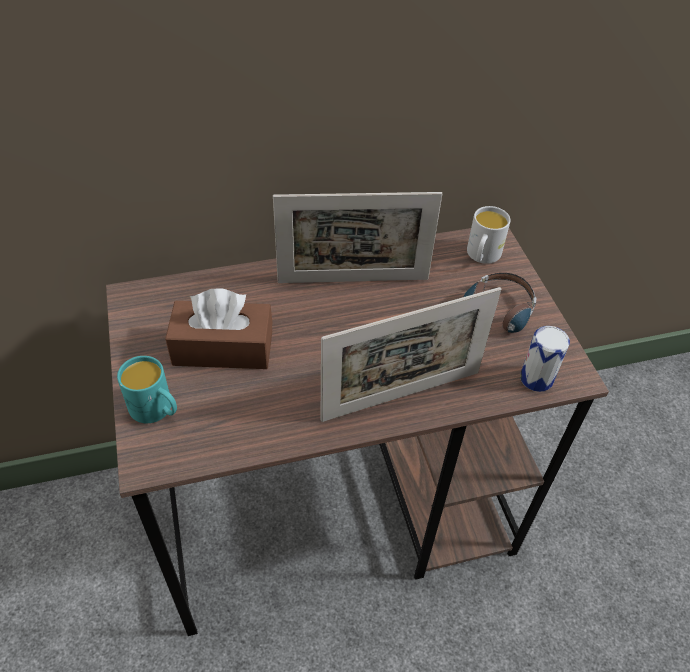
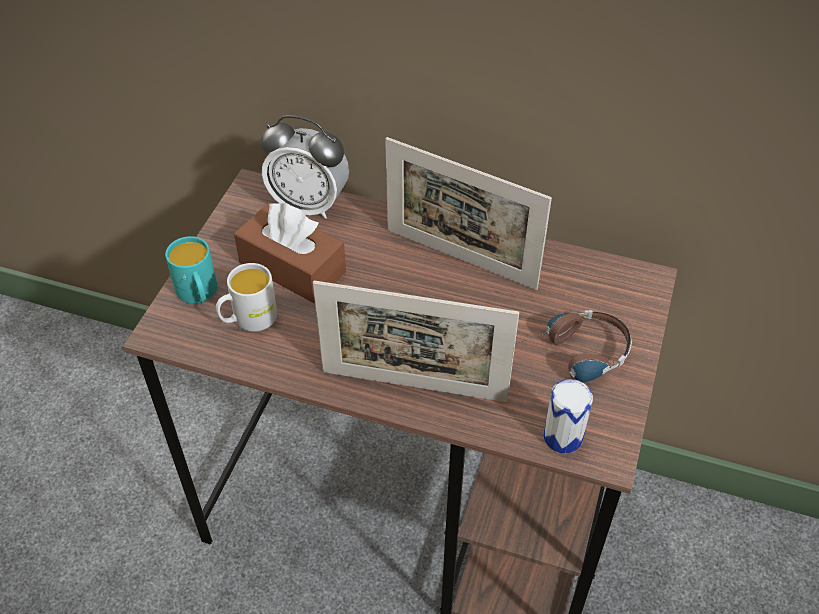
camera: 35 degrees right, 0 degrees up
(194, 290) = (309, 205): none -> alarm clock
(482, 256) = (616, 292): white mug -> white mug (248, 319)

